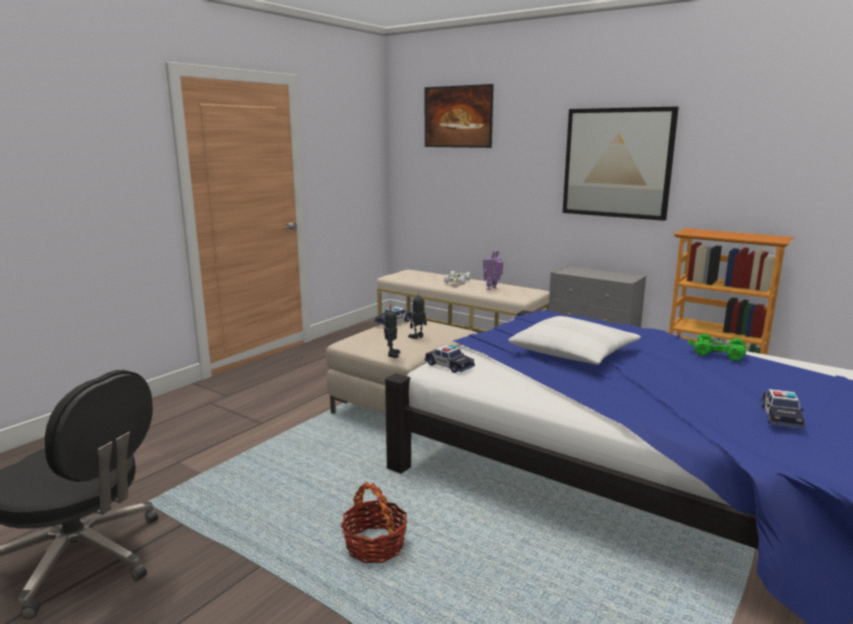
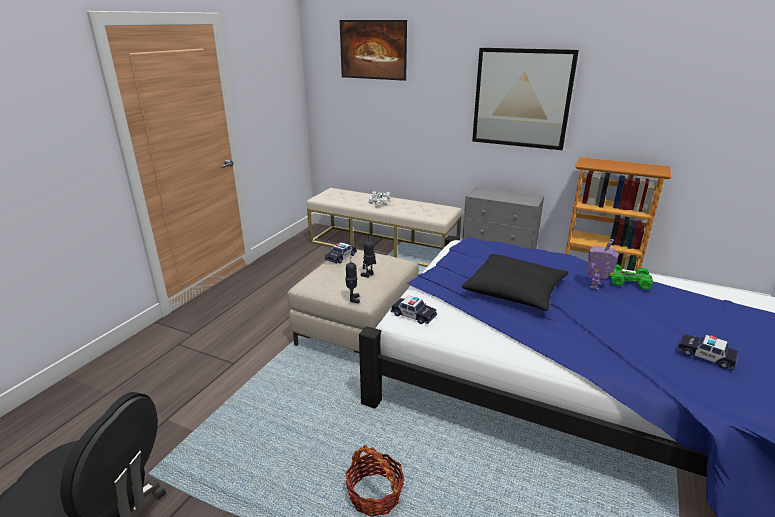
camera: 10 degrees left, 10 degrees up
(492, 289) = (412, 208): toy robot -> toy robot (596, 286)
(573, 353) = (514, 291): white pillow -> black pillow
(780, 416) = (705, 356): toy car -> toy car turned 120 degrees clockwise

